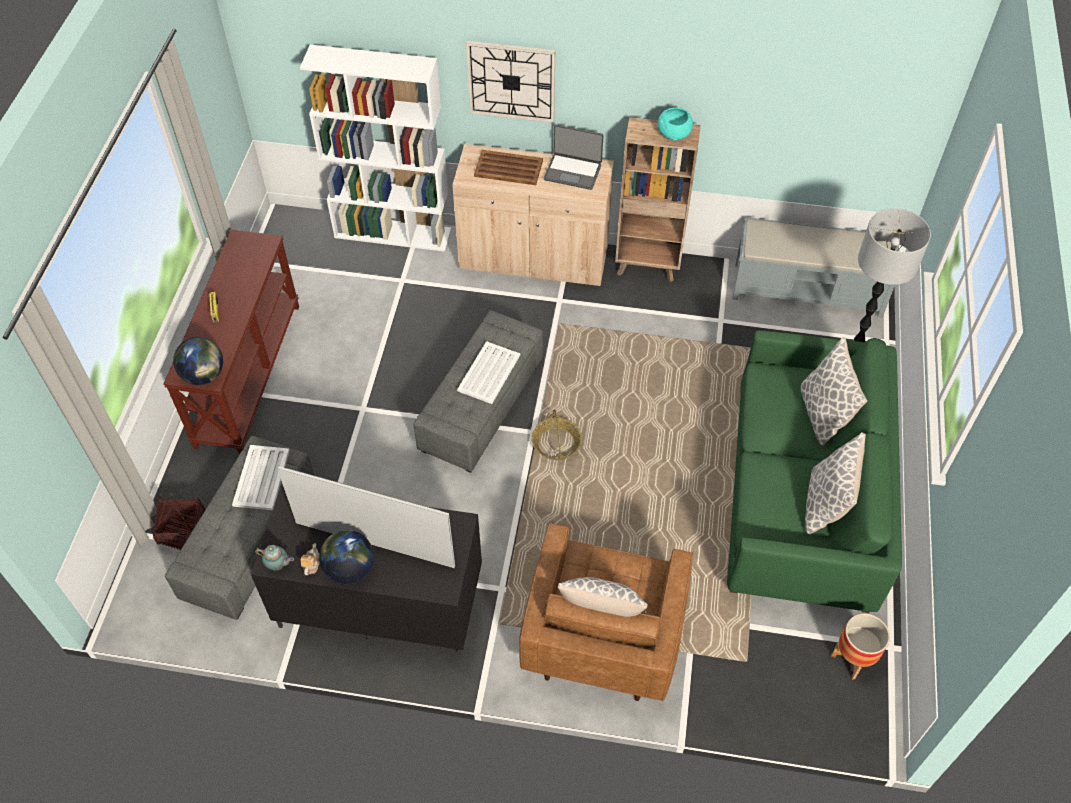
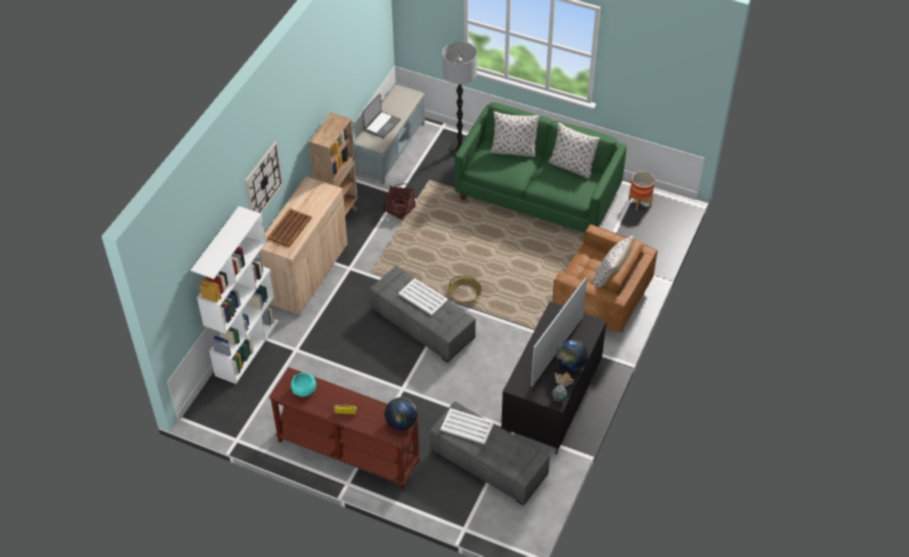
camera: 75 degrees left, 5 degrees down
(184, 533) = (472, 500): basket -> basket (399, 209)
(573, 171) = (307, 197): laptop -> laptop (381, 125)
(674, 133) = (333, 125): turquoise bowl -> turquoise bowl (304, 389)

